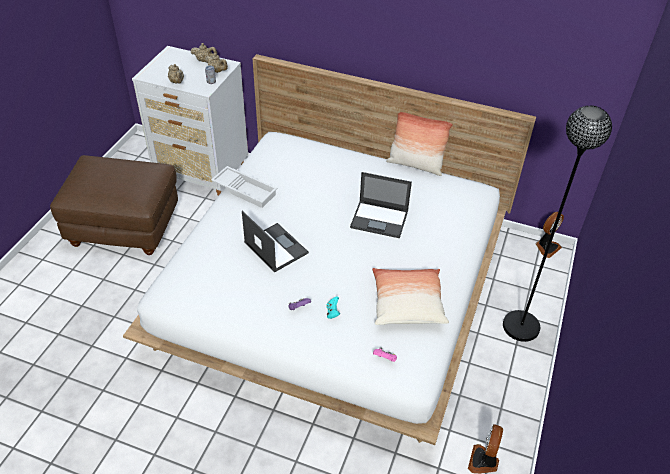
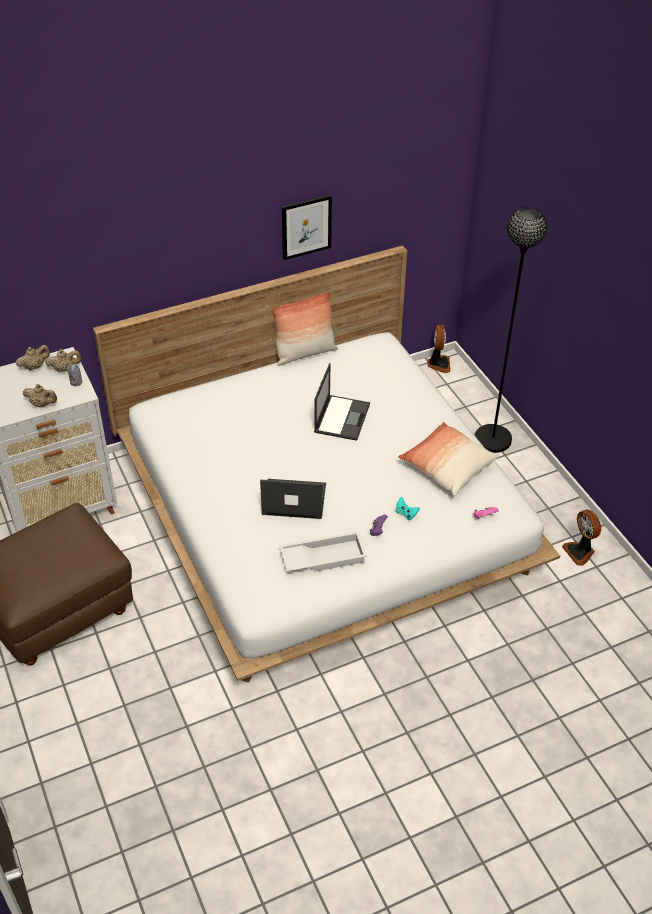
camera: 45 degrees left, 0 degrees up
(245, 190) = (196, 472): white tray -> white tray (323, 556)
(380, 219) = (342, 417): laptop -> laptop turned 45 degrees counterclockwise
(447, 54) = (306, 226): none -> picture

